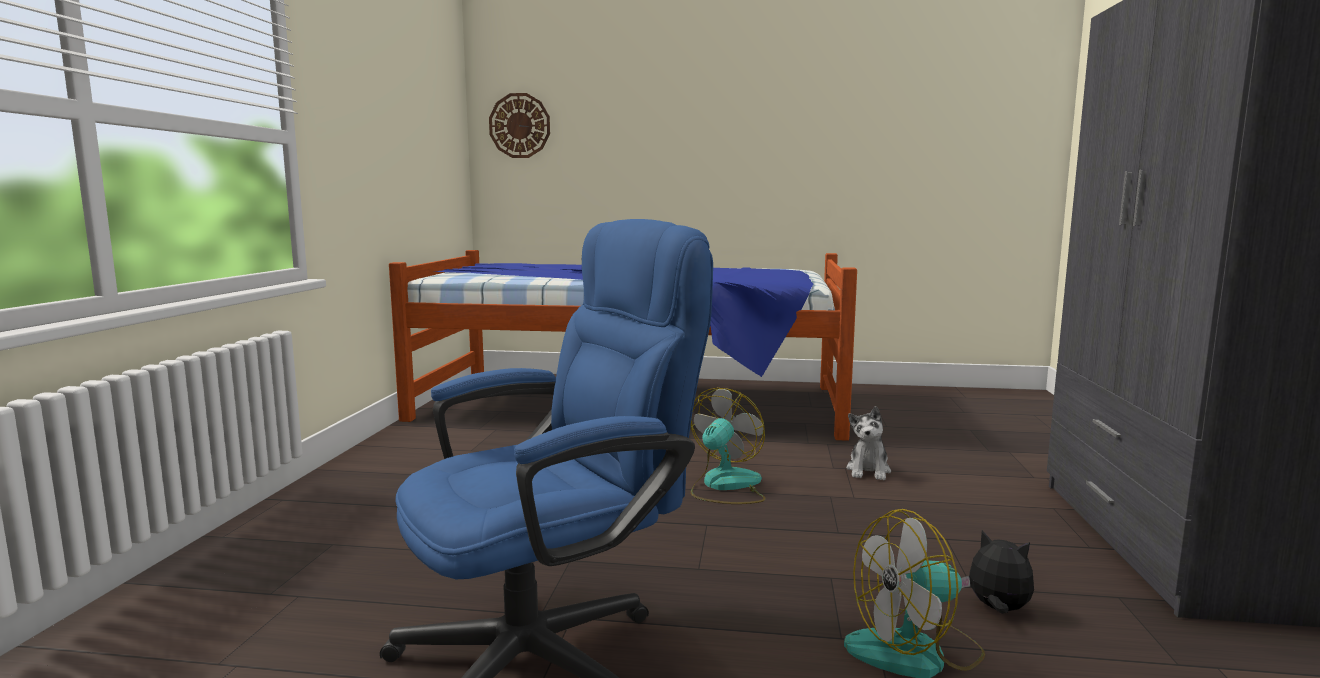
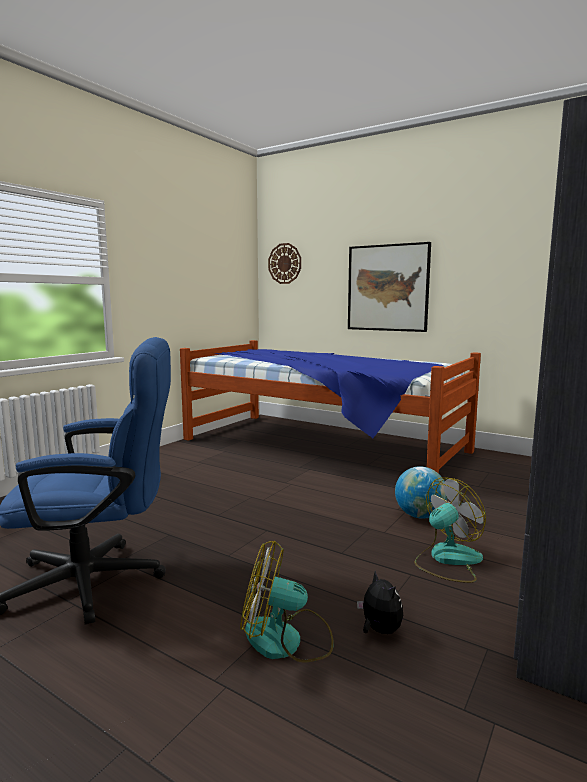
camera: 25 degrees right, 0 degrees up
(695, 166) = (387, 288): none -> picture
(725, 486) = (309, 508): fan -> fan (447, 560)
(868, 471) = (420, 516): plush toy -> globe

